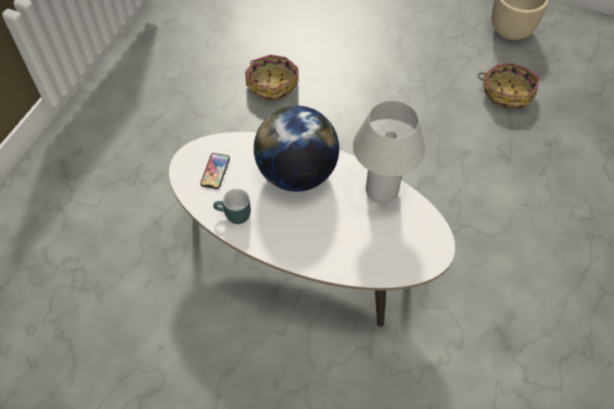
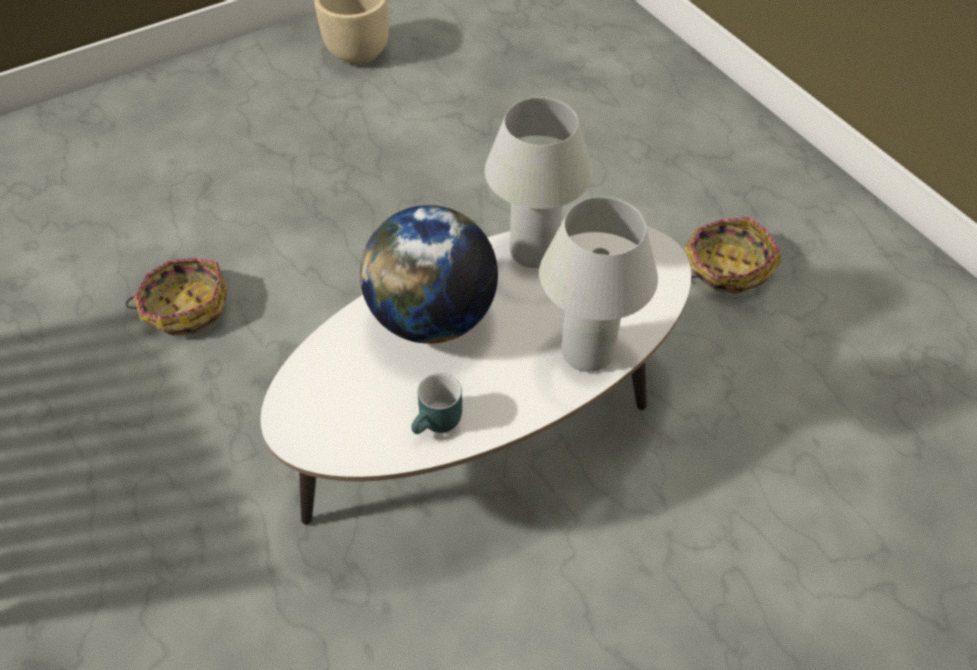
camera: 55 degrees left, 5 degrees down
(215, 171) = (344, 405): phone -> none
(331, 255) = (587, 352): none -> white table lamp
(507, 92) = (436, 108): basket -> basket (726, 267)

